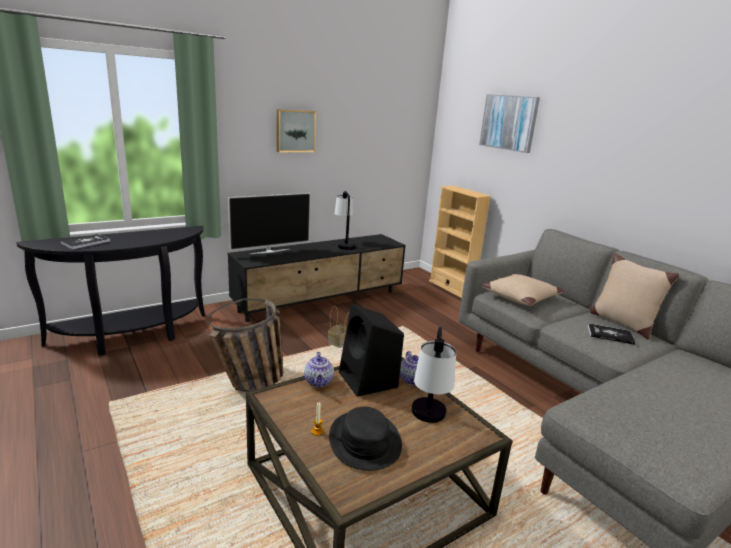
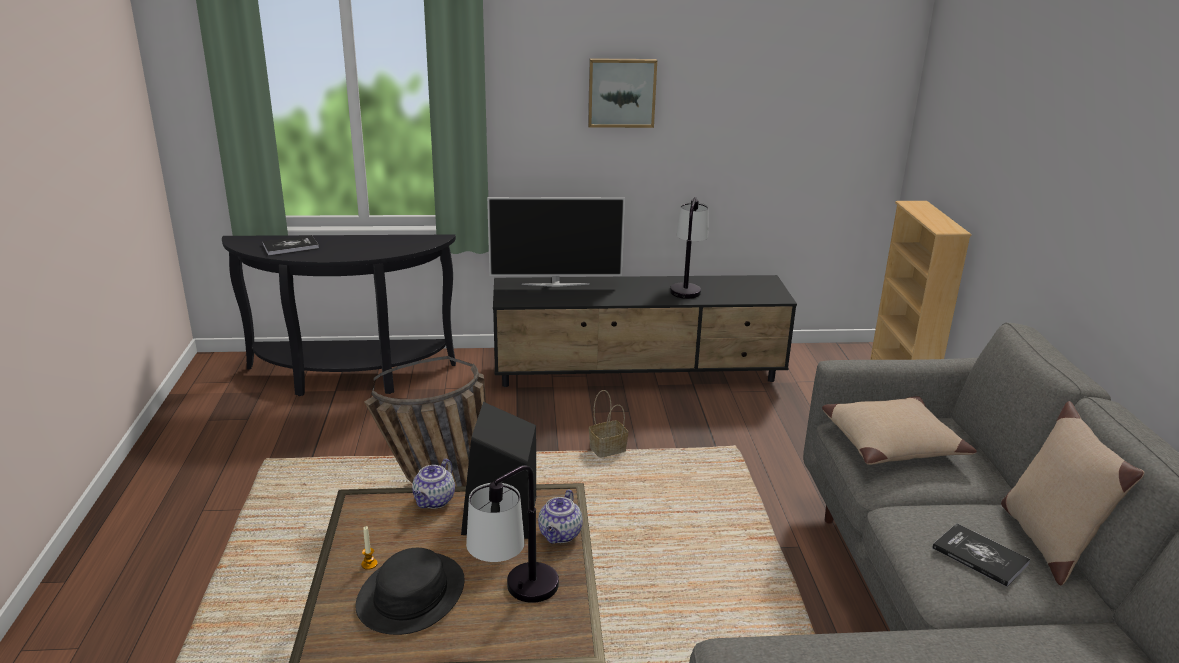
camera: 30 degrees right, 5 degrees up
(509, 122) = (1010, 94): picture -> none

